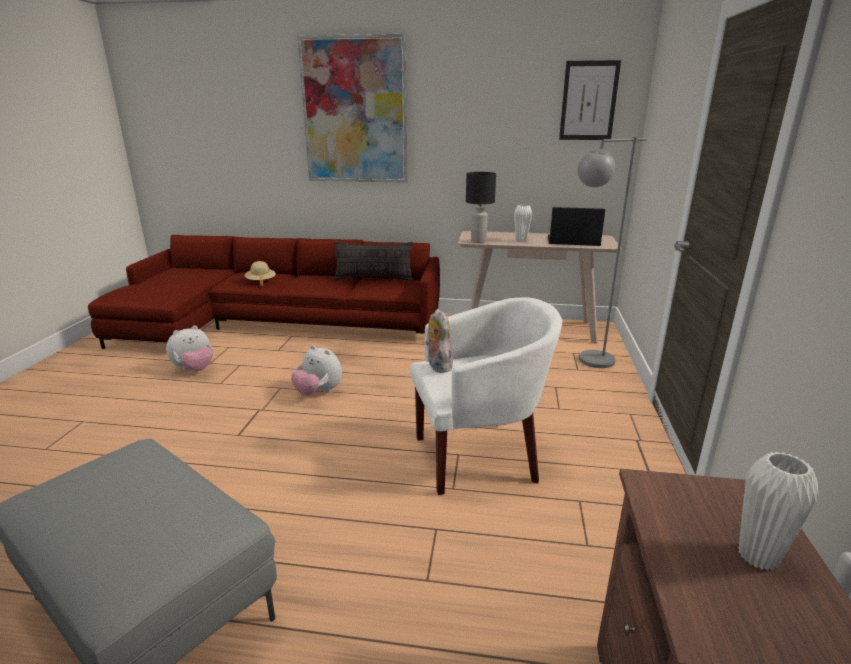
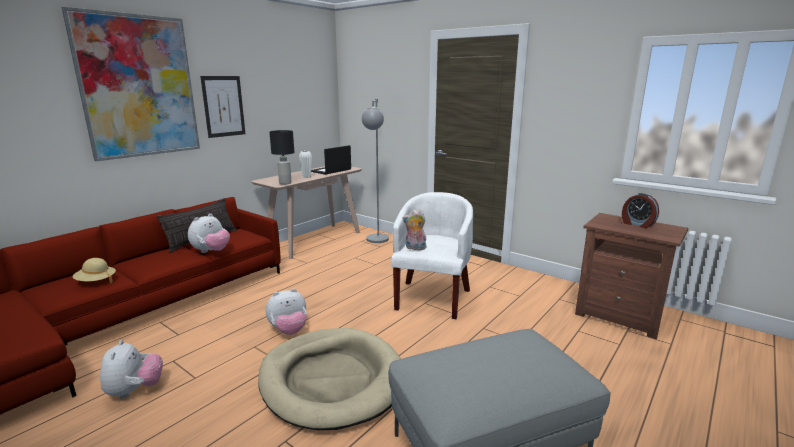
camera: 60 degrees left, 5 degrees down
(245, 449) = (332, 380): none -> beige dog bed
(354, 290) = (211, 251): none -> plush toy
(589, 101) = (310, 77): picture -> picture (223, 106)
(758, 556) = (637, 224): white vase -> alarm clock

